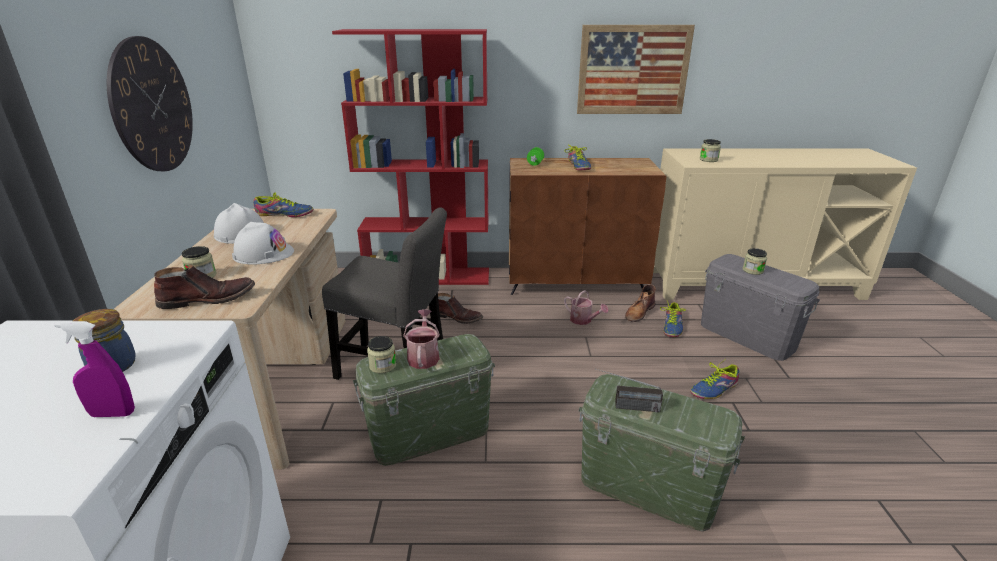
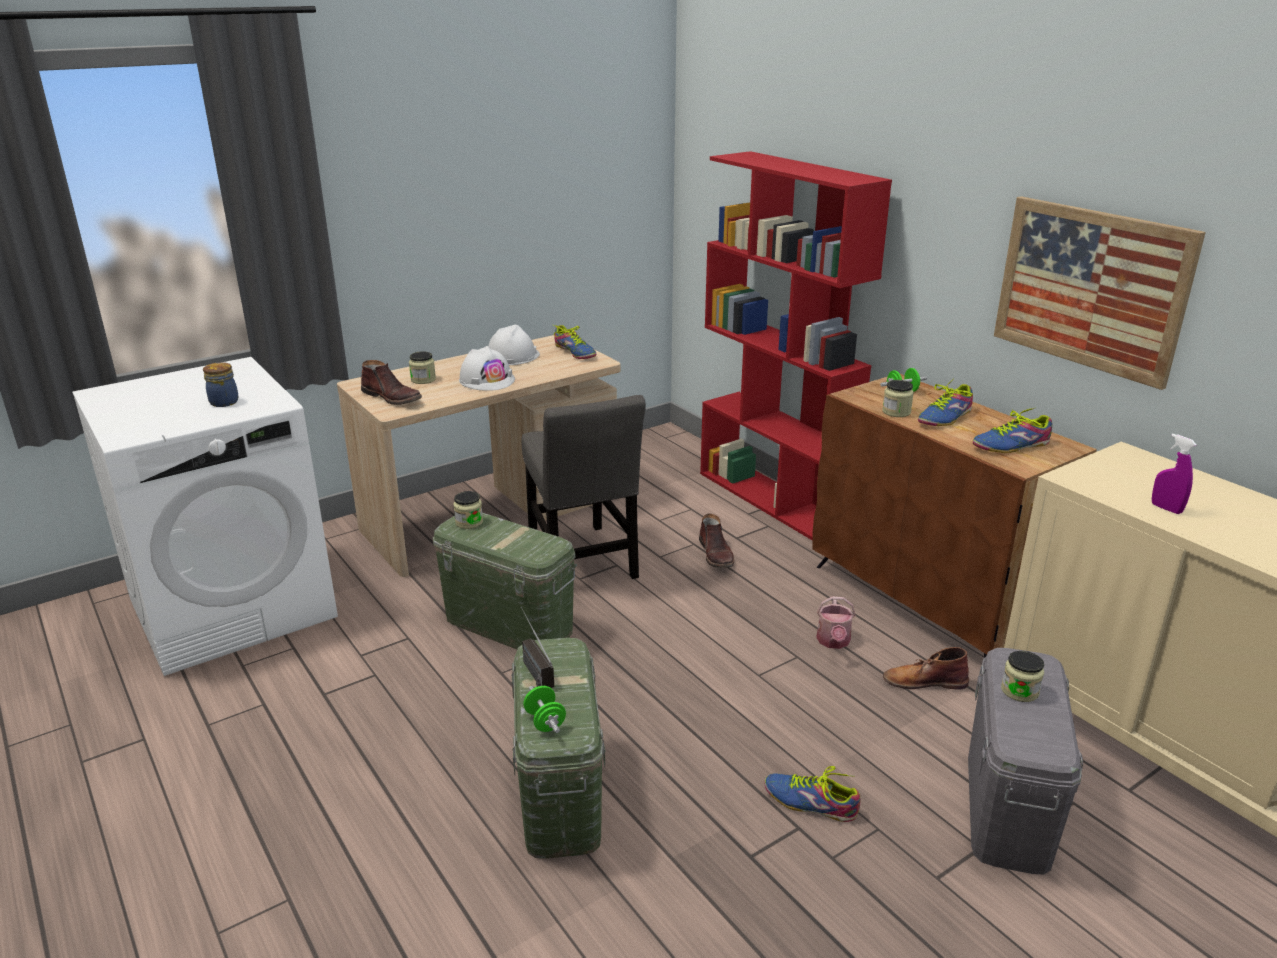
camera: 55 degrees right, 0 degrees up
(113, 414) = (181, 423): purple spray bottle -> purple spray bottle (1166, 508)
(152, 106) = (489, 215): wall clock -> none
(423, 356) = (503, 534): watering can -> none
(672, 326) = (926, 723): shoe -> shoe (1011, 445)
(700, 424) = (545, 721): none -> green dumbbell
(708, 160) = (1123, 485): jar -> jar (896, 412)

